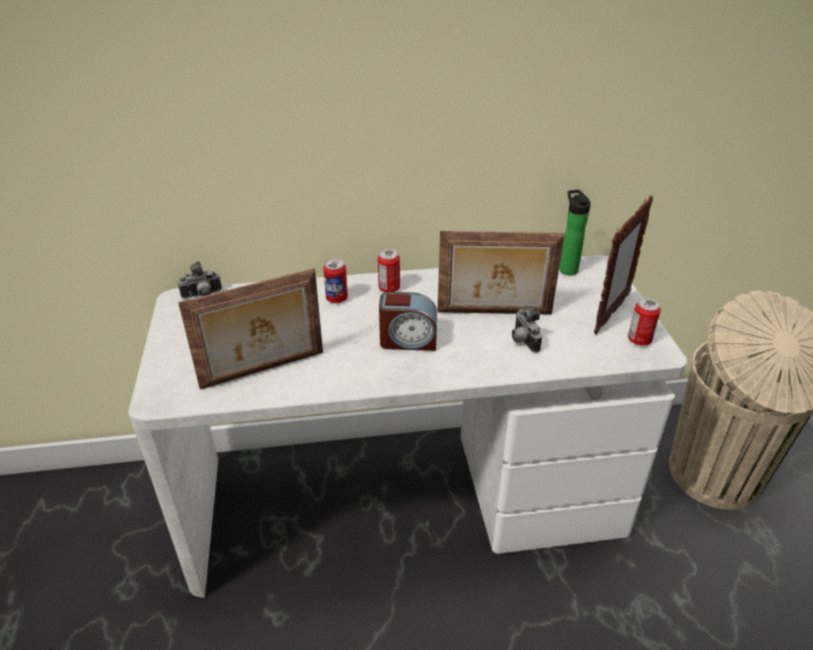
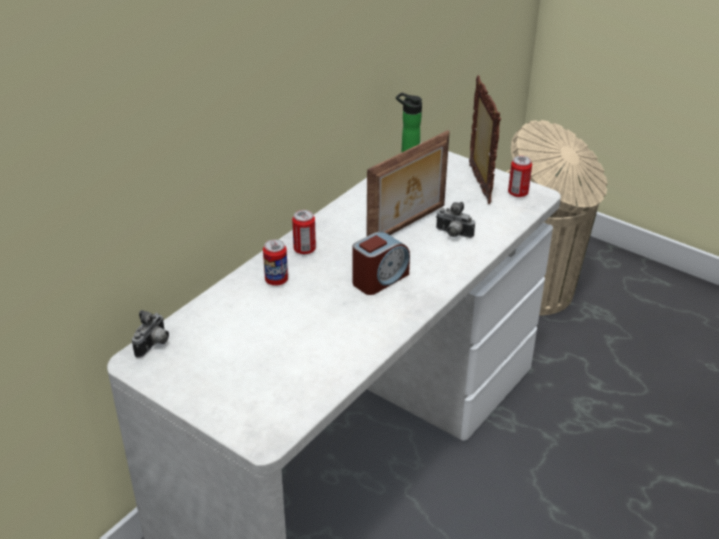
camera: 45 degrees left, 0 degrees up
(263, 371) = (311, 365): picture frame -> none

